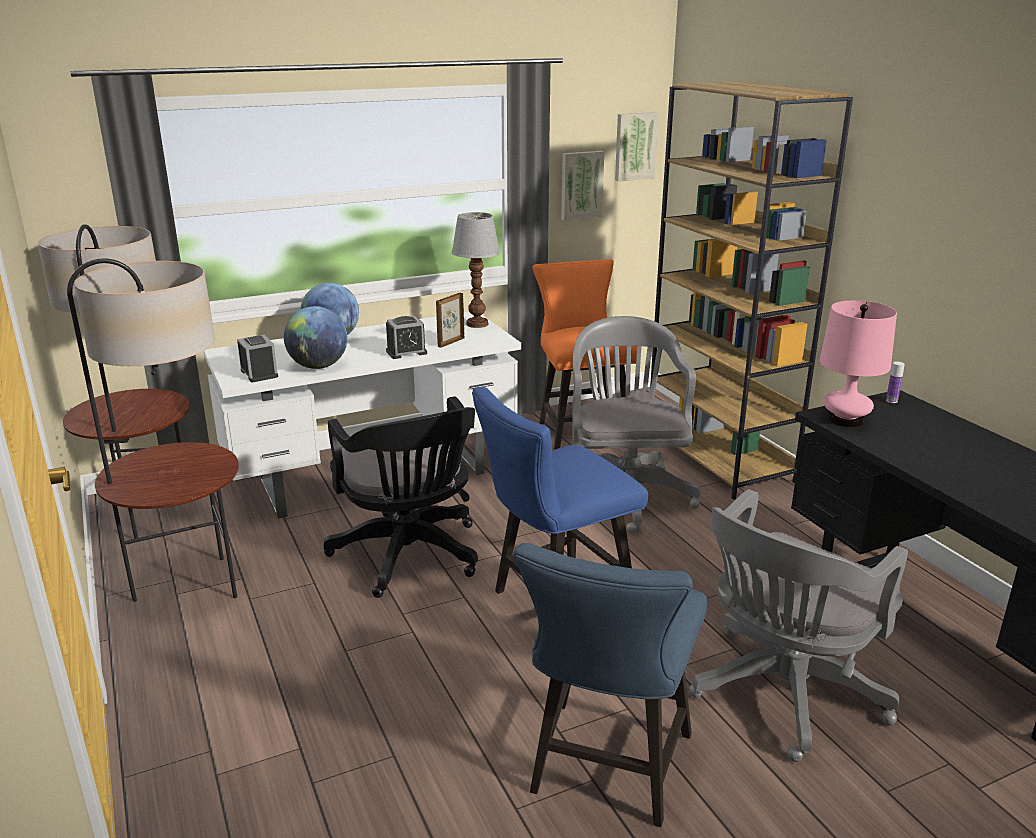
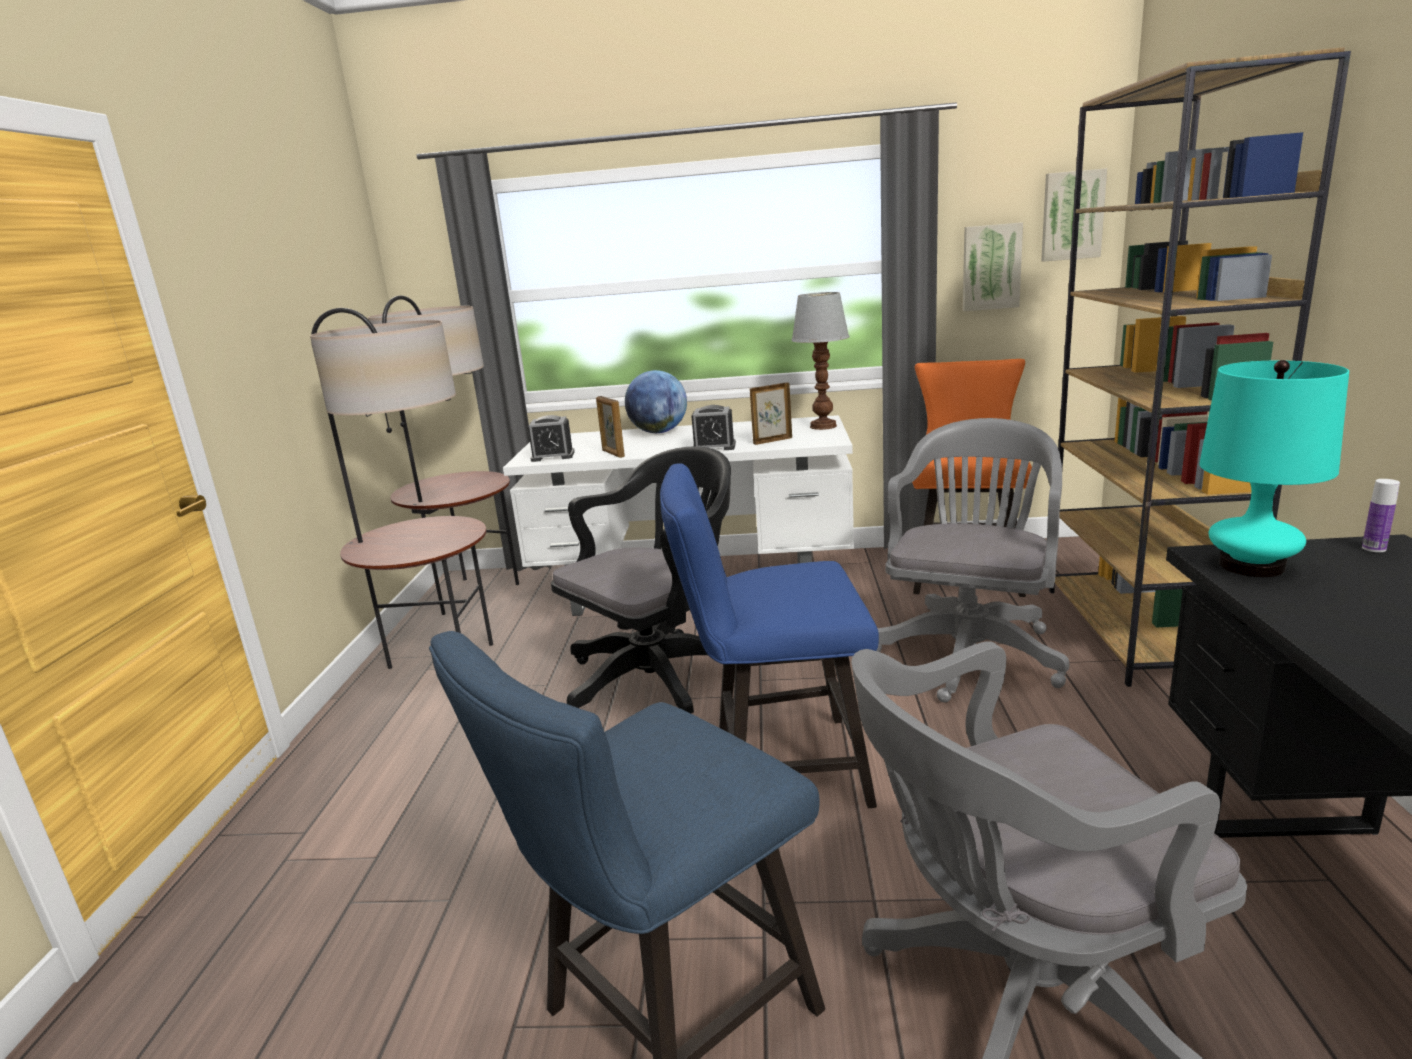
camera: 30 degrees right, 5 degrees down
(259, 373) = (553, 456): alarm clock -> alarm clock turned 90 degrees clockwise
(318, 366) = (613, 454): globe -> picture frame
(410, 557) = (660, 678): black office chair -> black office chair turned 135 degrees counterclockwise
(845, 420) = (1251, 566): pink table lamp -> turquoise table lamp

